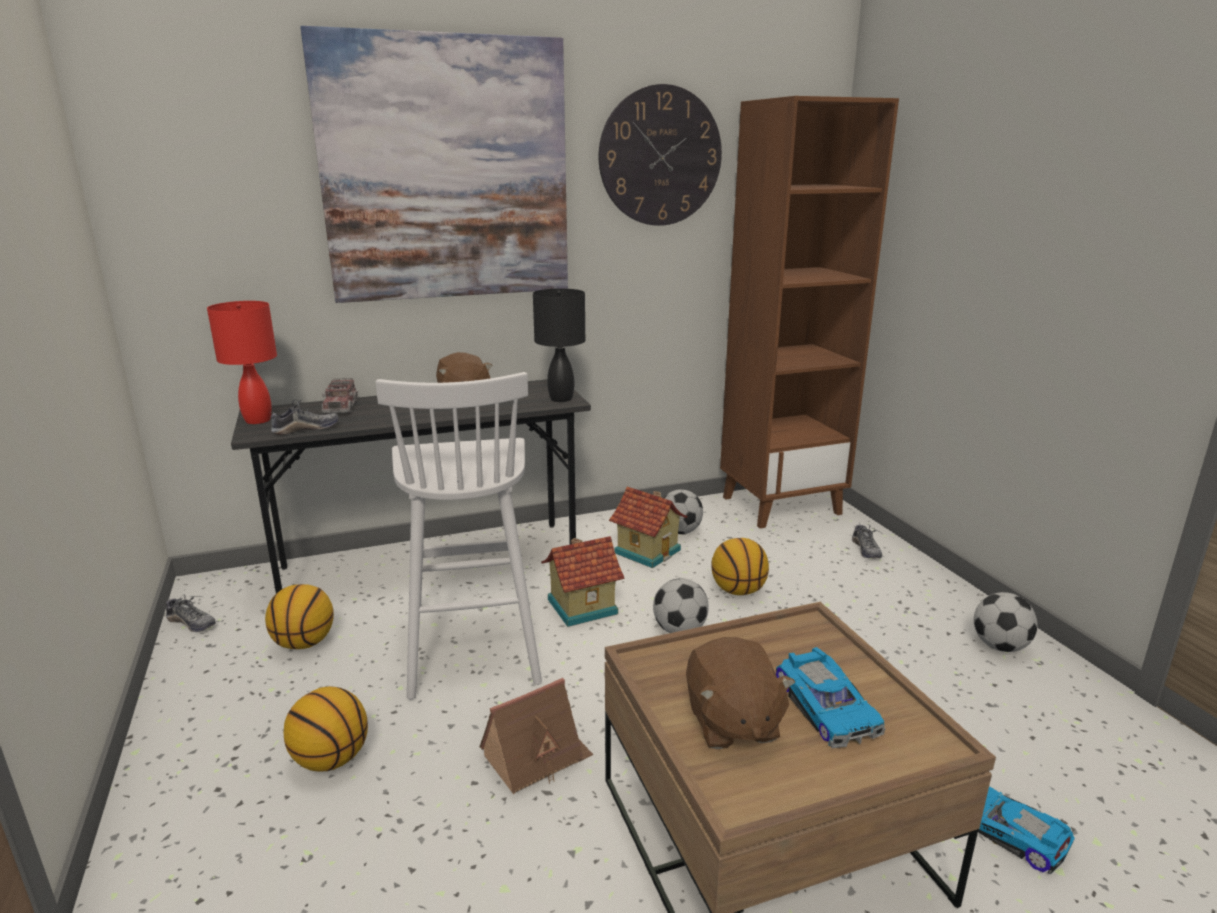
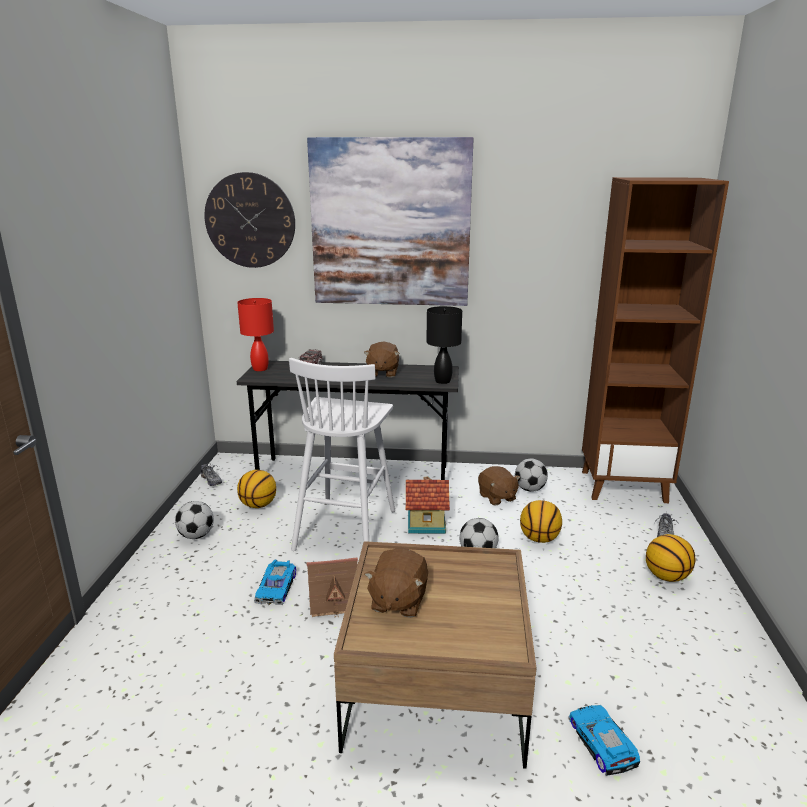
camera: 25 degrees right, 0 degrees up
(306, 429) = (279, 378): shoe -> none
(331, 759) = (235, 570): basketball -> basketball (666, 576)
(648, 551) = (497, 497): toy house -> brown plush toy
(660, 156) = (545, 216): wall clock -> wall clock (250, 220)
(828, 707) = (463, 610): toy car -> toy car (277, 588)
(999, 646) = (713, 628): football -> football (196, 535)

